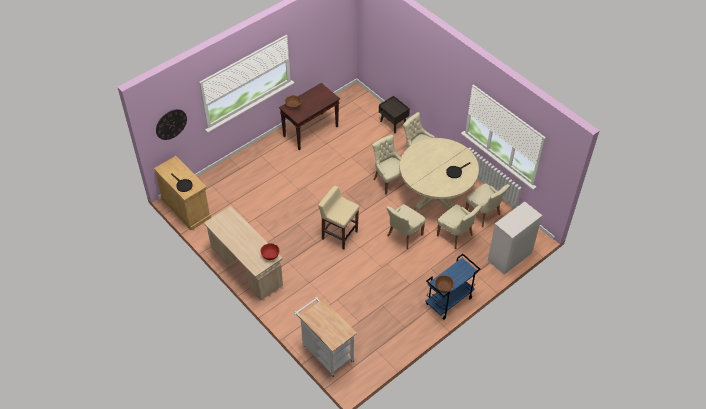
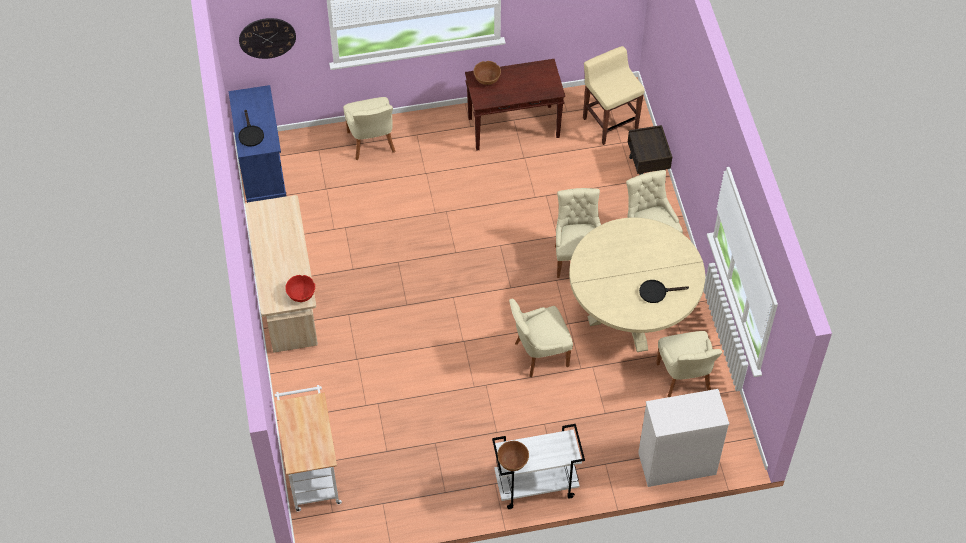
camera: 30 degrees right, 5 degrees up
(186, 208) = (262, 169): beige cabinet -> blue cabinet
(339, 235) = (446, 308): beige stool -> beige stool (609, 123)
(449, 301) = (535, 486): blue cart -> white cart
(456, 236) = (617, 392): beige chair -> beige chair (372, 143)

